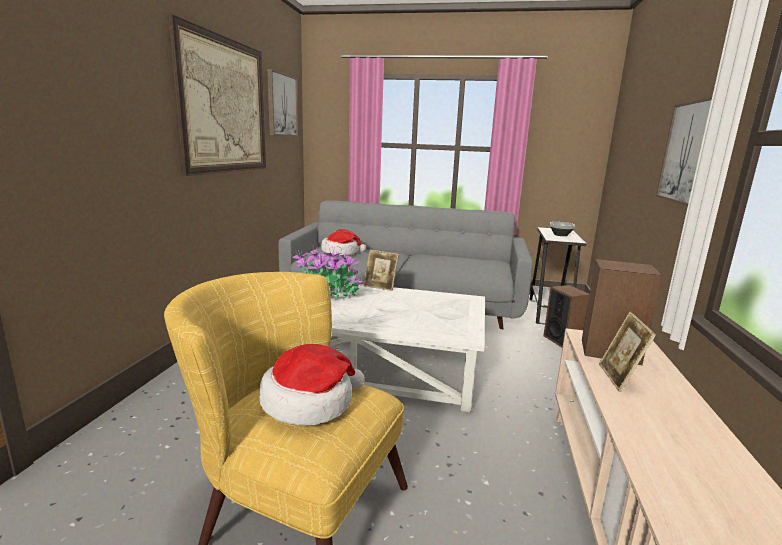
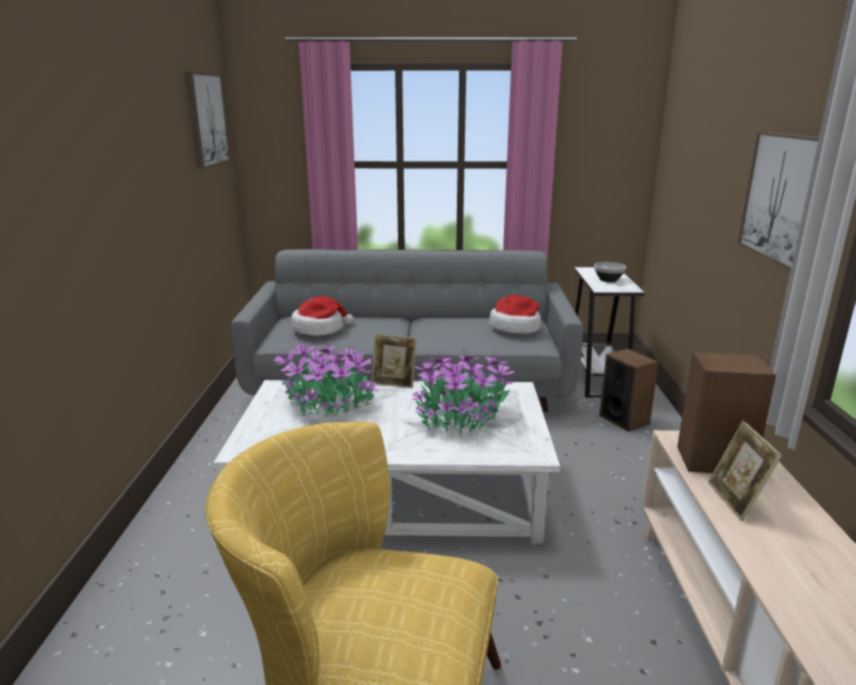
camera: 10 degrees left, 5 degrees up
(225, 106) = (142, 145): picture -> none
(310, 402) = (395, 599): hat -> hat (515, 327)
(420, 310) = (461, 418): none -> potted plant

